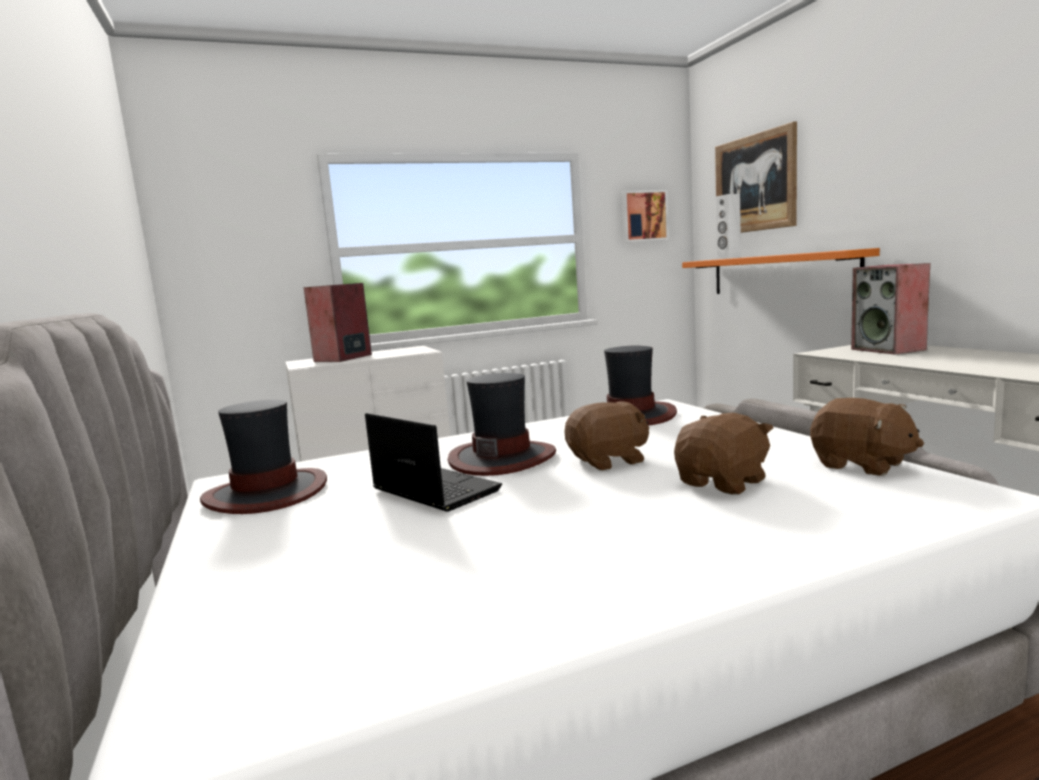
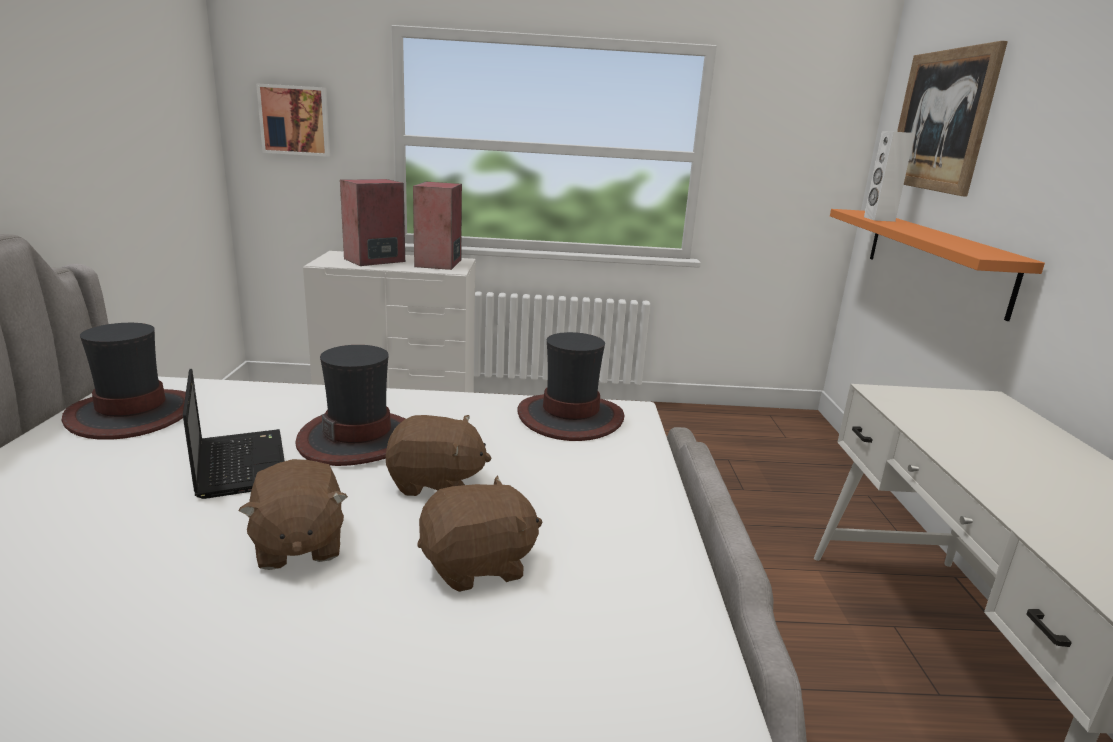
camera: 20 degrees right, 10 degrees up
(643, 216) = (797, 138): picture -> picture (295, 120)
(861, 465) = (662, 602): brown plush toy -> brown plush toy (298, 545)
(889, 349) = (982, 416): speaker -> speaker (439, 263)

